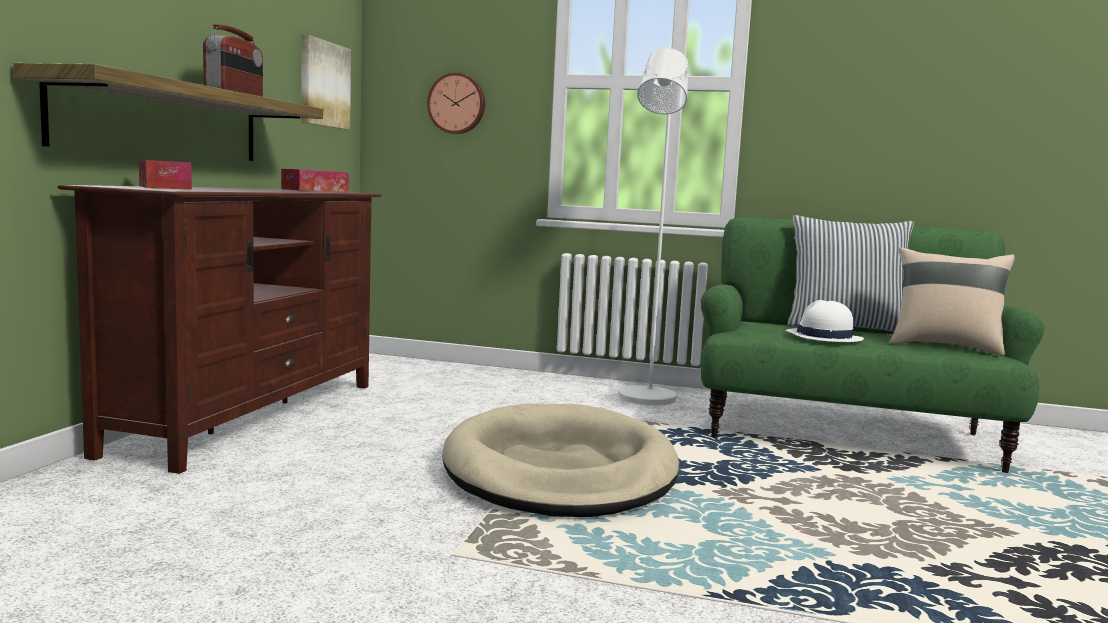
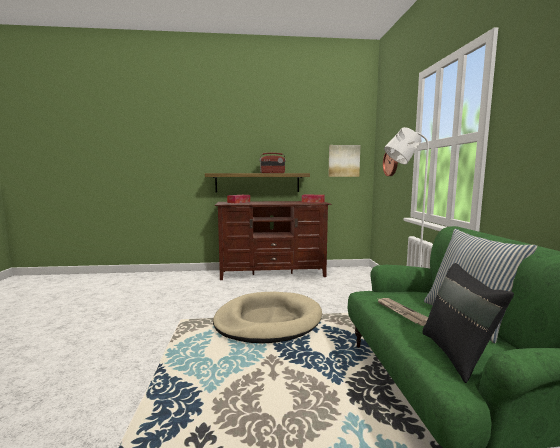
camera: 70 degrees right, 0 degrees up
(823, 337) = (401, 312): white hat -> newspaper
(945, 346) = (457, 355): beige pillow -> black pillow

